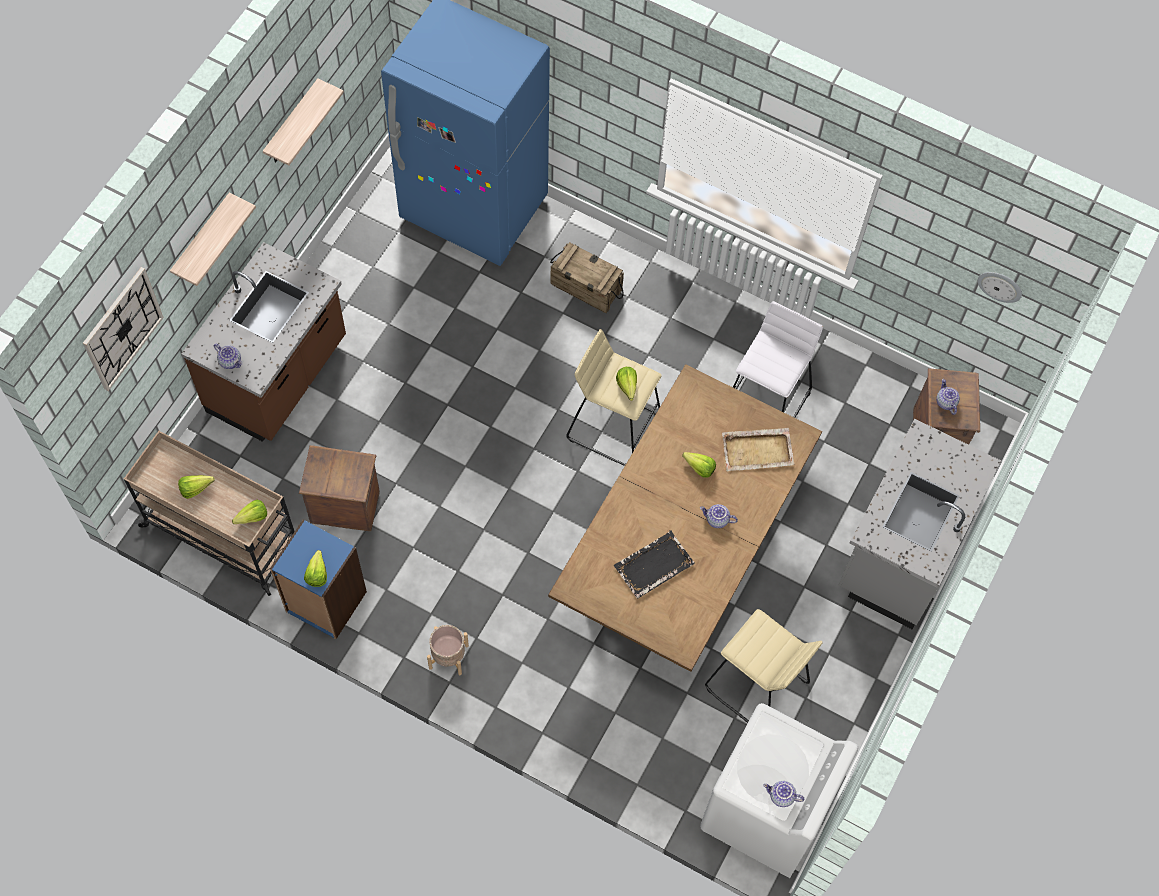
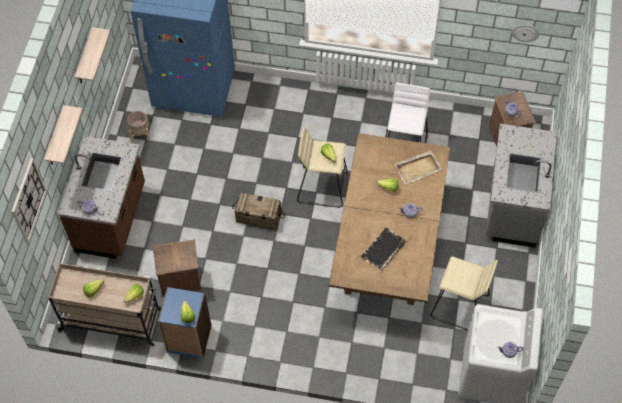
camera: 15 degrees left, 5 degrees down
(449, 656) = (274, 347): beige planter -> beige planter (140, 134)
(585, 287) = (276, 115): crate -> crate (258, 217)

